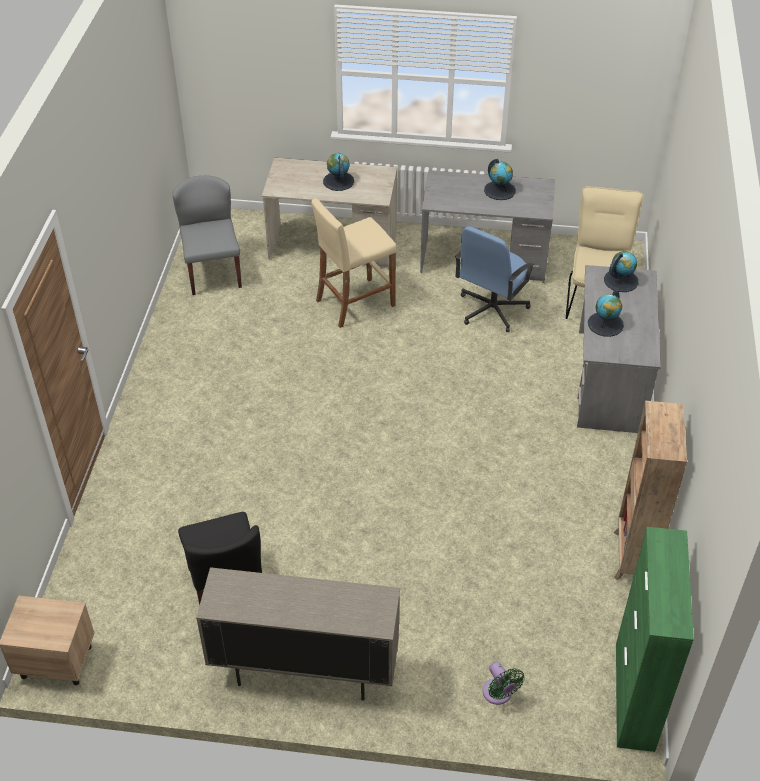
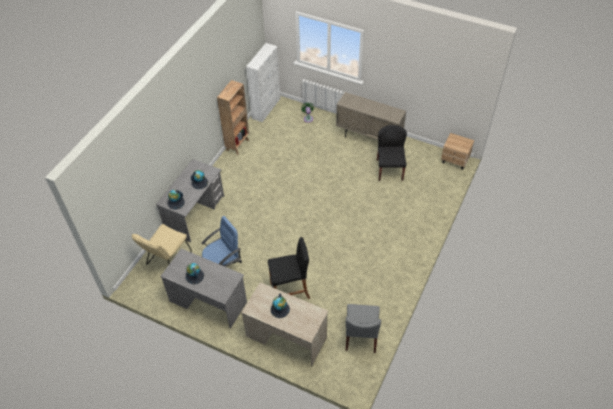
camera: 160 degrees left, 5 degrees up
(355, 303) = (290, 291): beige stool -> black stool
(634, 696) = (266, 108): green cabinet -> white cabinet

